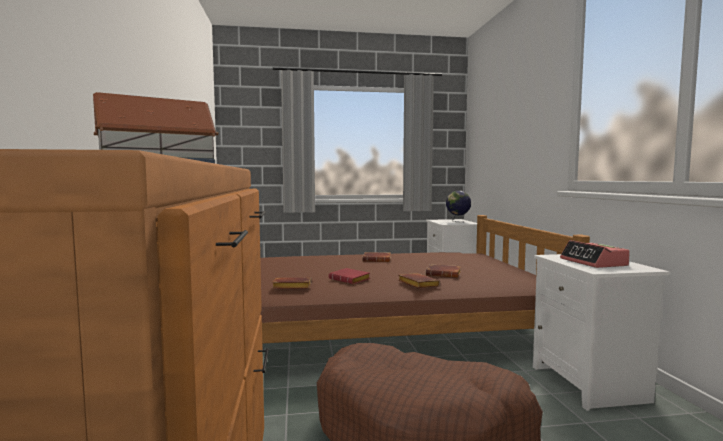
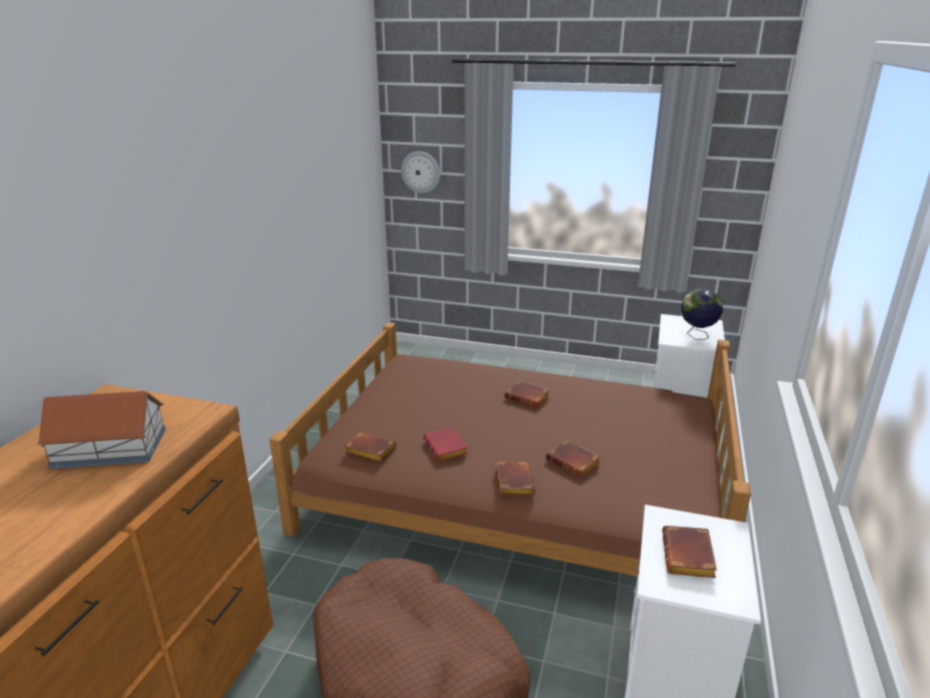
camera: 25 degrees right, 20 degrees up
(246, 145) = (421, 172): none -> wall clock
(593, 262) = (689, 558): alarm clock -> brown book

